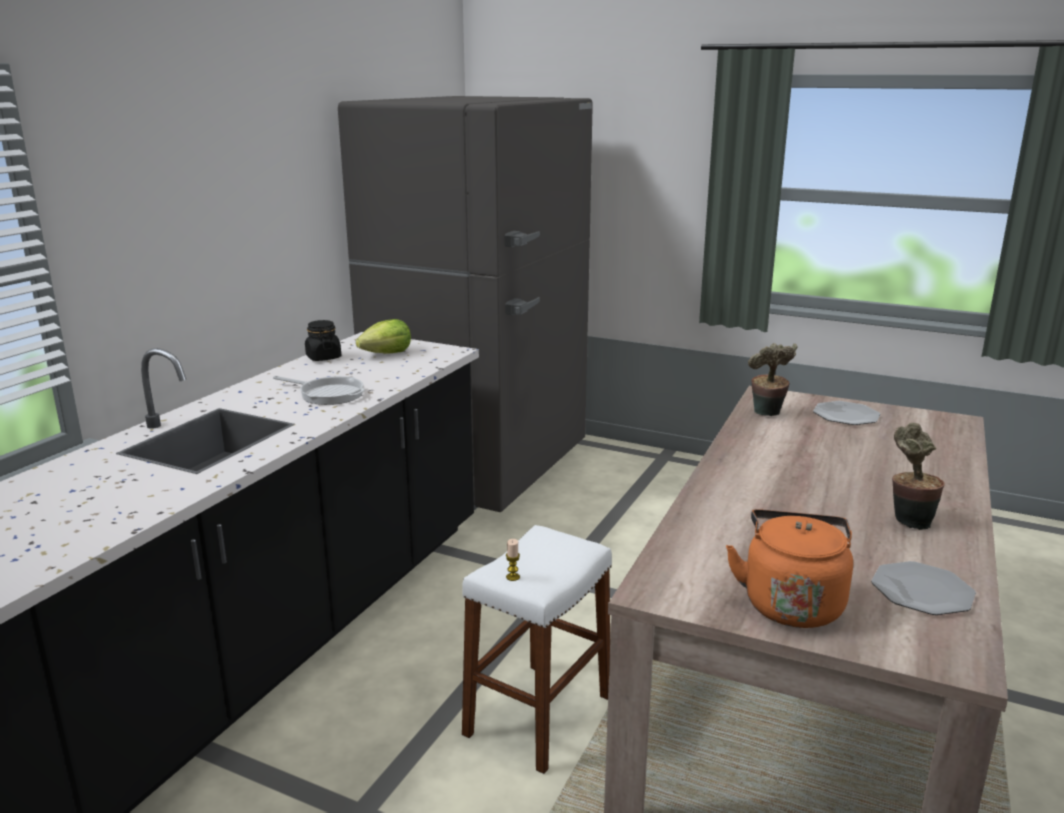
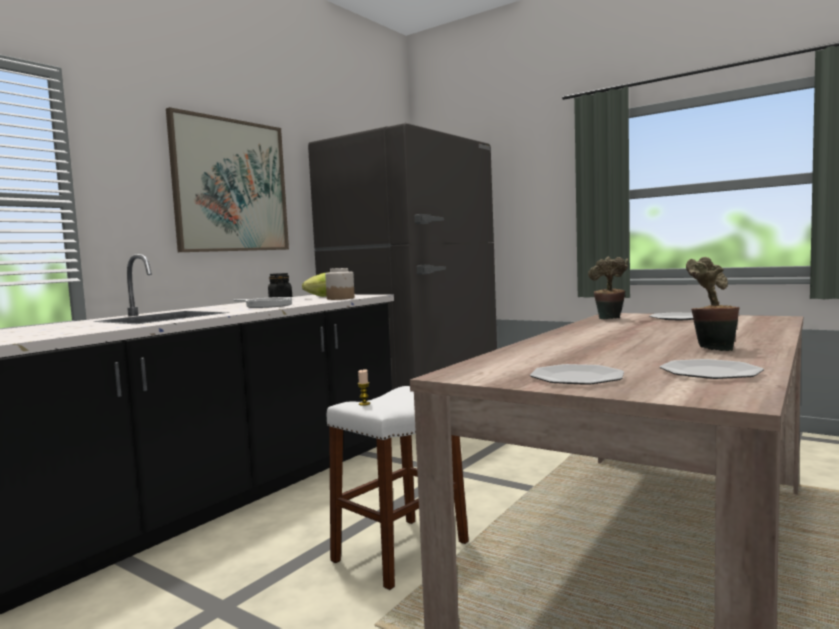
camera: 10 degrees right, 15 degrees down
(241, 192) = (231, 186): none -> picture
(415, 365) = (340, 298): none -> jar
(791, 603) = (577, 378): orange kettle -> plate

